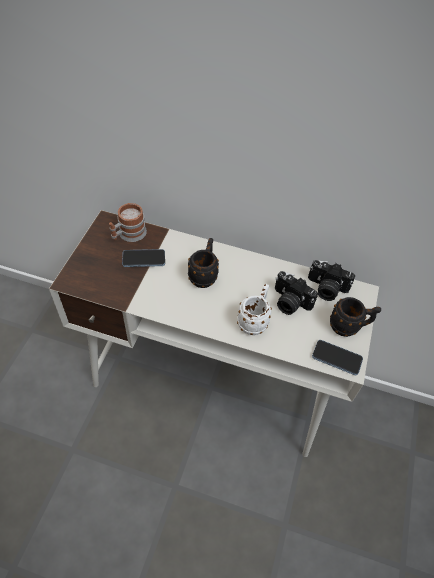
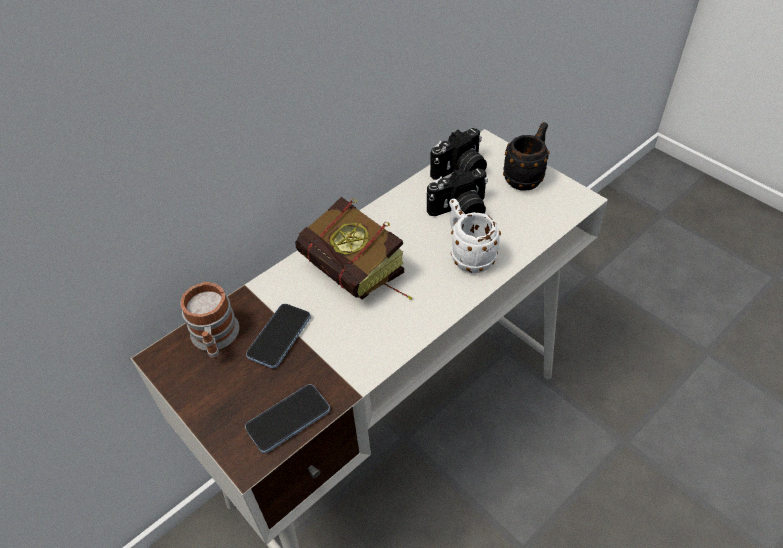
camera: 55 degrees left, 5 degrees down
(204, 275) = (360, 277): black mug -> book
(336, 358) = (563, 205): phone -> phone (288, 419)

